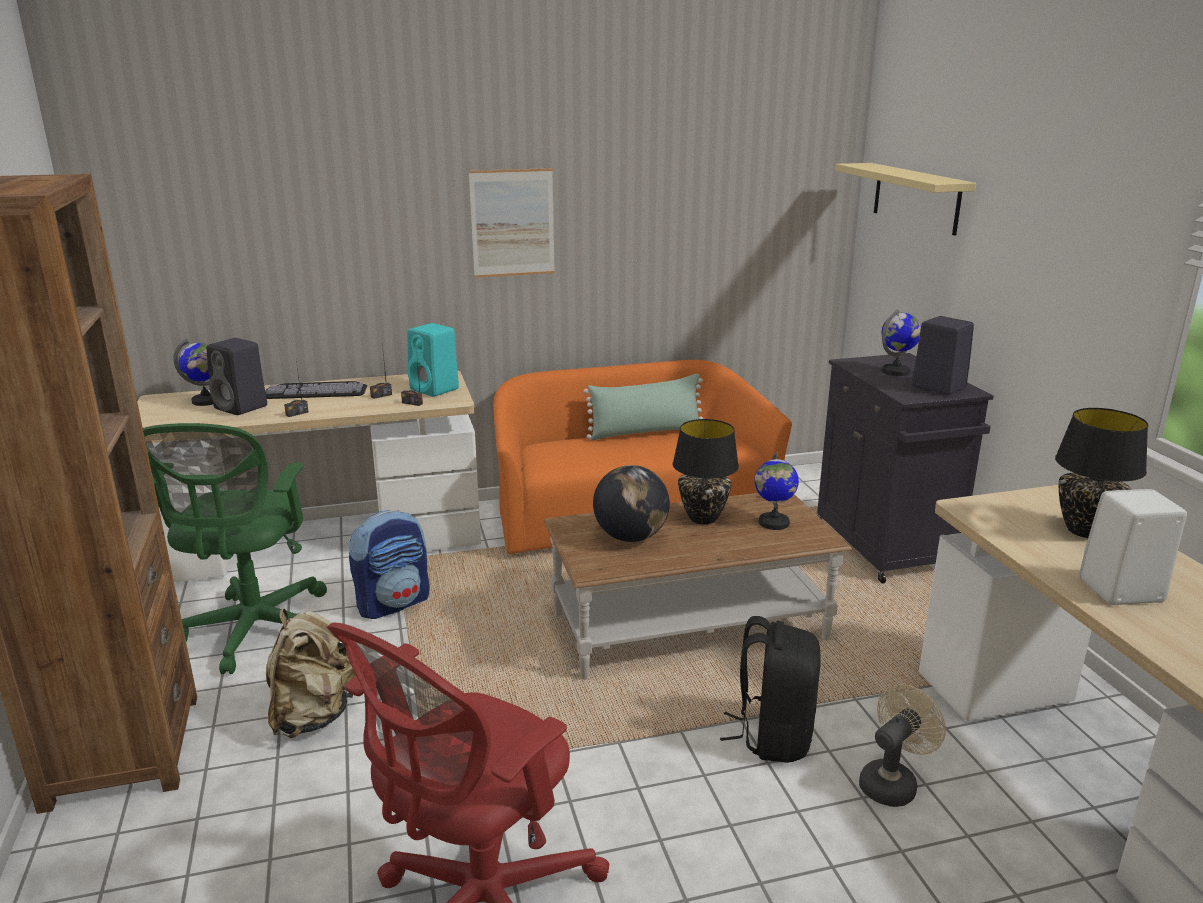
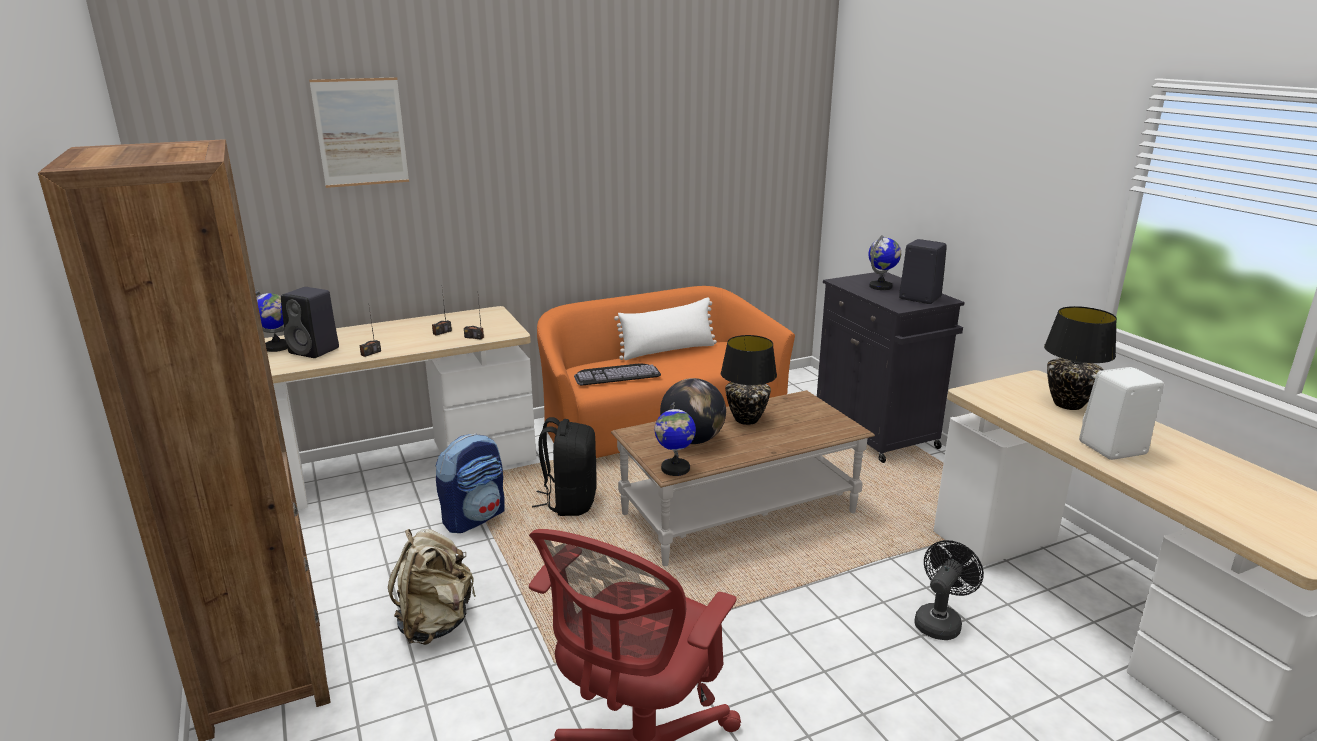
camera: 10 degrees left, 0 degrees up
(253, 632) = (352, 556): green office chair -> none
(317, 390) = (379, 331): keyboard -> keyboard (617, 374)
(436, 389) = (489, 324): turquoise speaker -> none
(512, 223) = (546, 173): picture -> picture (361, 132)
(646, 432) = (668, 350): green pillow -> white pillow
(773, 523) = (805, 419): globe -> globe (675, 469)
(773, 736) = (835, 595): black backpack -> black backpack (570, 502)
(892, 782) = (940, 621): beige fan -> black fan
(916, 197) = (883, 142): beige shelf -> none

